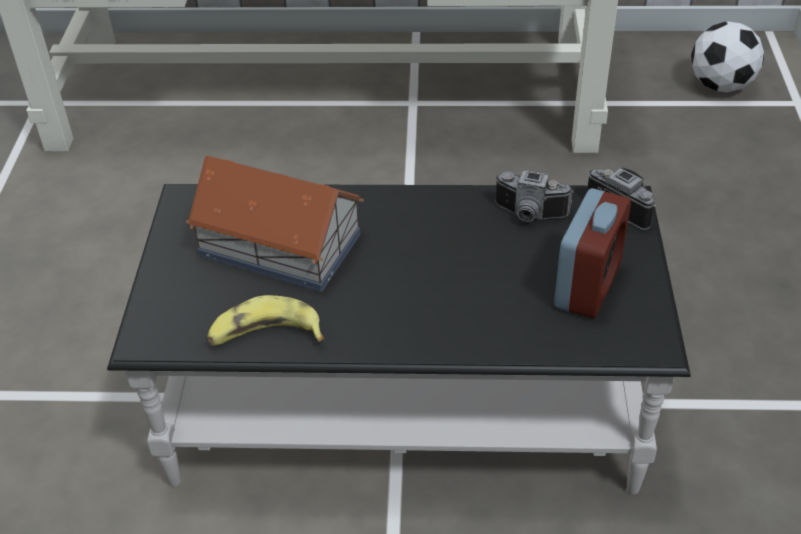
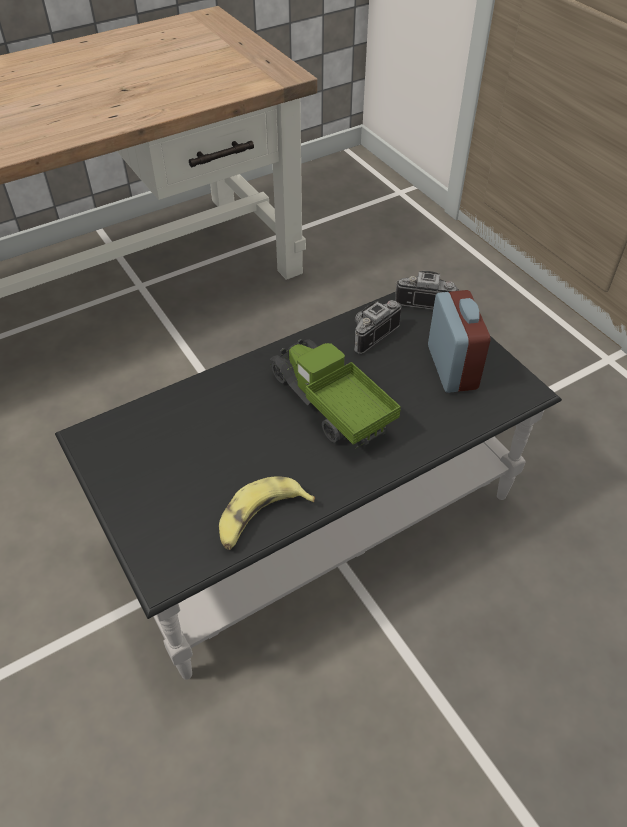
camera: 35 degrees left, 5 degrees up
(279, 243) = (204, 438): toy house -> none
(422, 266) = (330, 405): none -> toy truck
(529, 215) = (369, 333): camera -> camera turned 150 degrees clockwise
(720, 86) = (345, 197): football -> none

